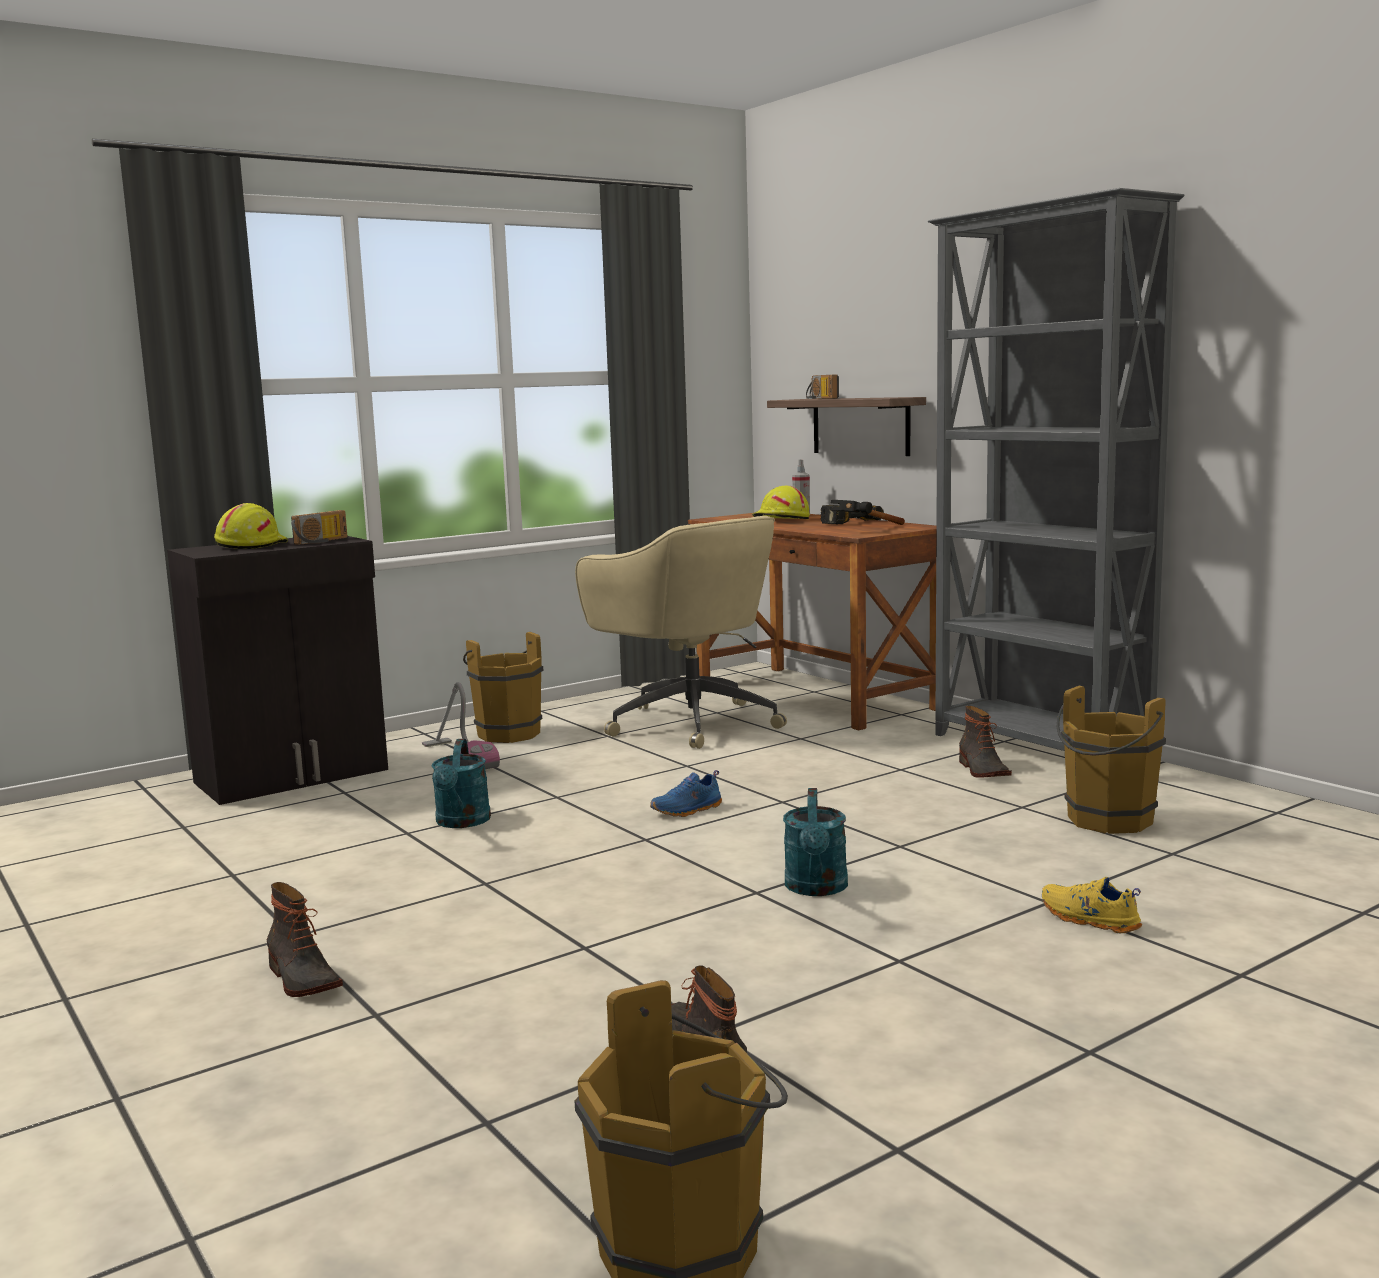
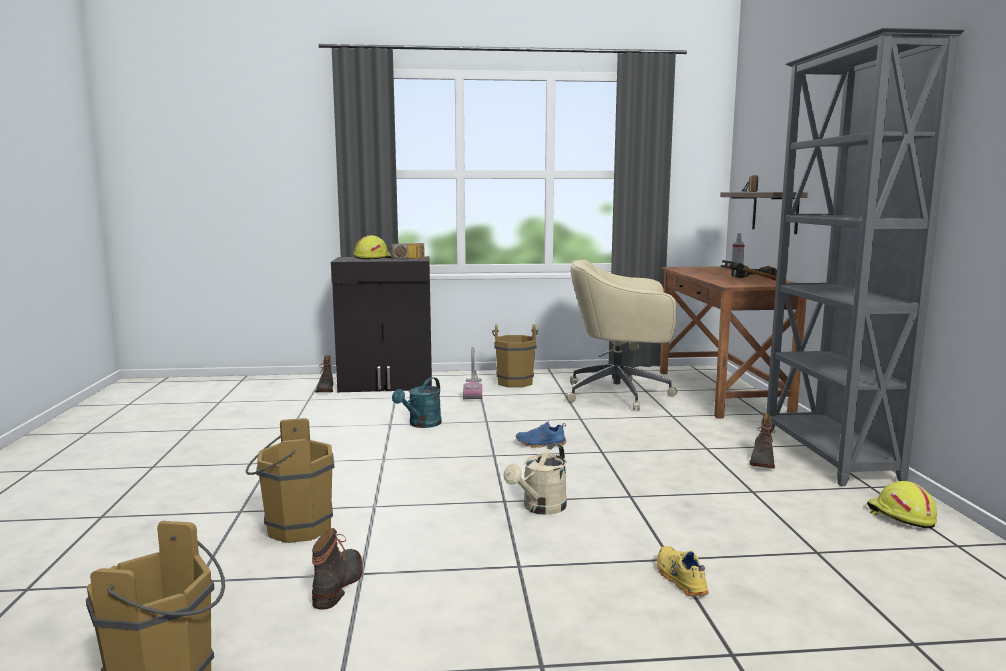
camera: 30 degrees right, 0 degrees up
(301, 979) = (240, 484): boot -> boot (325, 389)
(689, 722) = (620, 394): beige office chair -> beige office chair turned 105 degrees clockwise
(781, 520) = (713, 272): yellow hard hat -> yellow hard hat (900, 517)
(816, 888) = (540, 508): turquoise watering can -> beige watering can
(1106, 822) = (799, 517): brown bucket -> brown bucket (293, 528)

